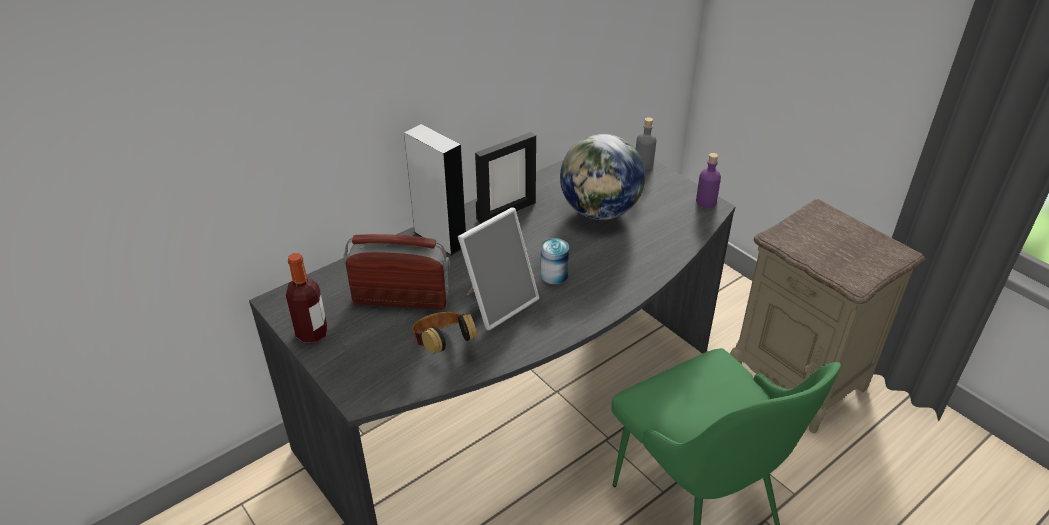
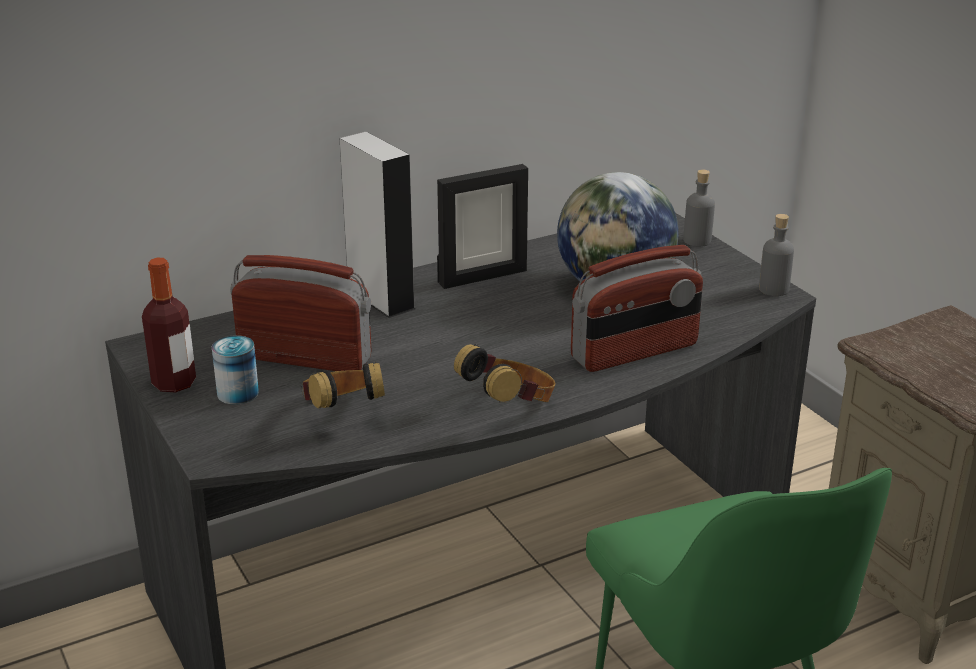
camera: 10 degrees right, 10 degrees down
(498, 302) = (435, 374): picture frame -> none
(554, 275) = (524, 351): can -> can (238, 393)
(558, 325) = (509, 406): none -> headphones
(629, 267) = (635, 352): none -> radio
(706, 202) = (773, 289): purple bottle -> grey bottle

